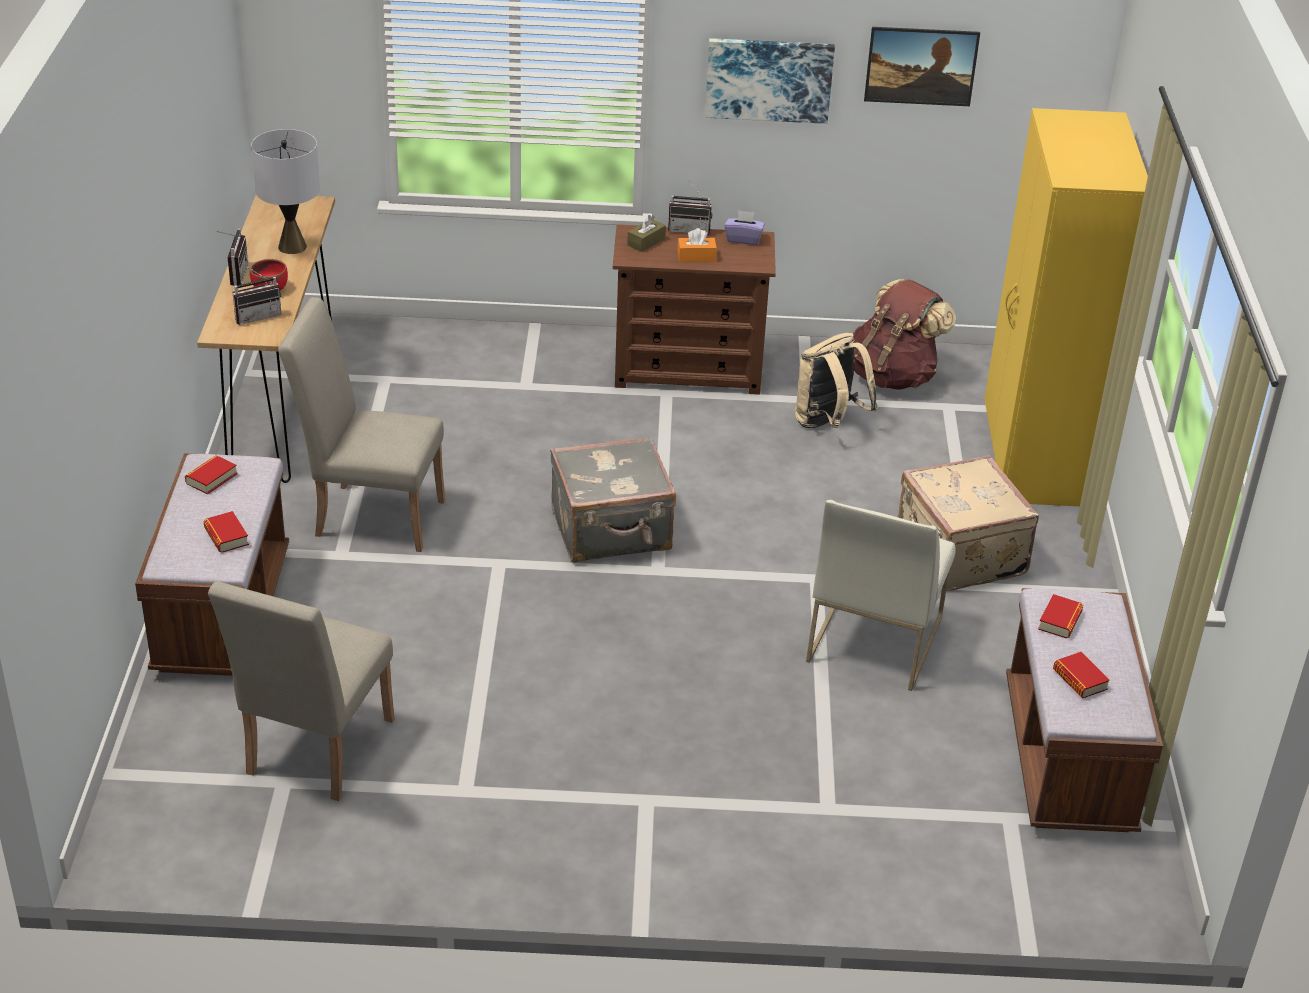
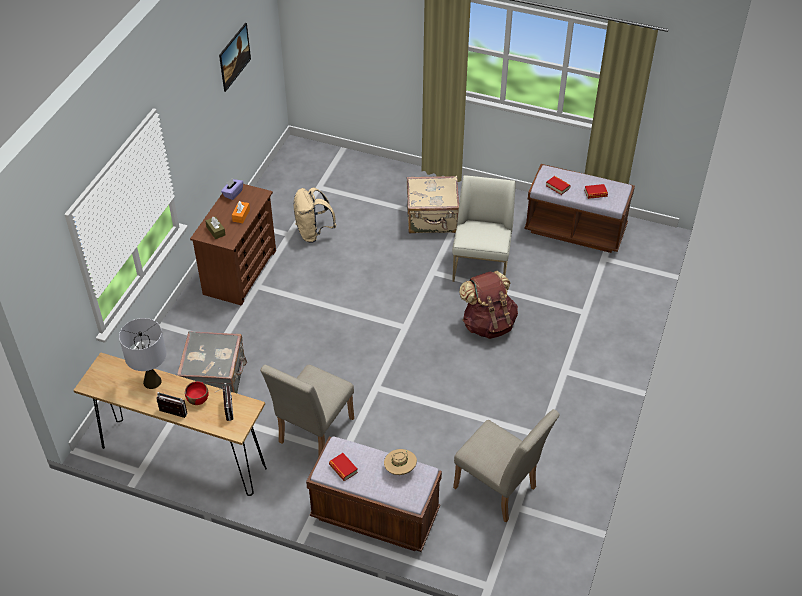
camera: 70 degrees left, 10 degrees up
(226, 536) = (400, 469): book -> beige hat
(612, 531) = (367, 336): grey suitcase -> grey suitcase (216, 380)
(690, 229) = (211, 211): radio -> none
(768, 79) = (198, 115): picture -> none
(873, 639) = (481, 265): white chair -> white chair turned 120 degrees counterclockwise
(894, 376) = (284, 197): brown backpack -> brown backpack (488, 324)
(1032, 459) = (373, 173): yellow wardrobe -> none

